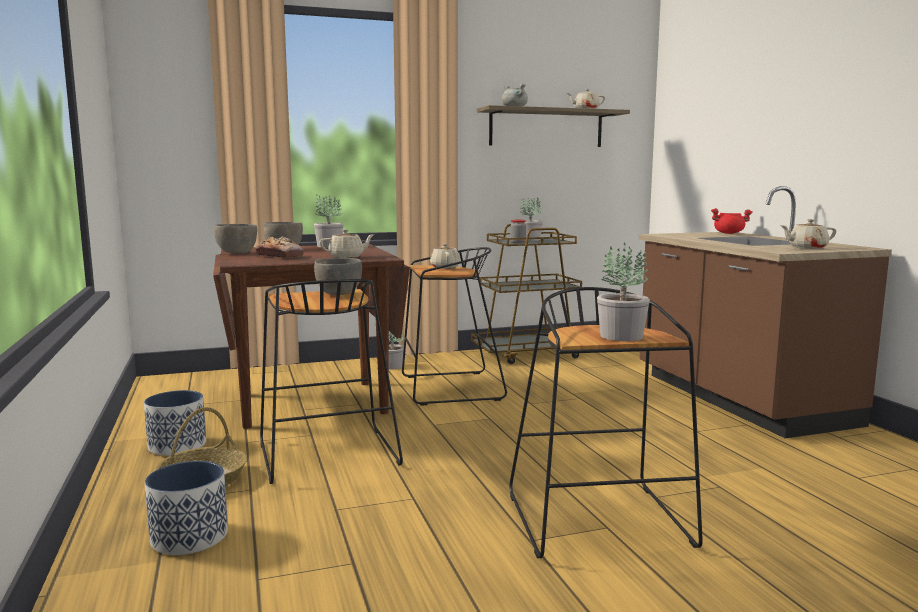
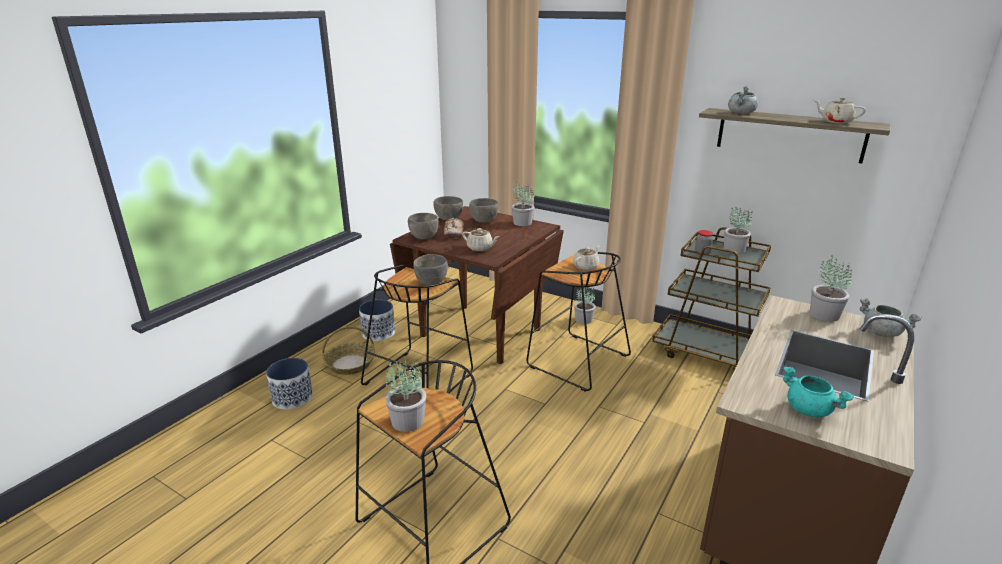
camera: 50 degrees right, 15 degrees up
(256, 261) = (424, 237): none -> grey bowl
(687, 233) = (823, 314): none -> potted plant
(729, 233) = (882, 333): red cooking pot -> grey cooking pot
(807, 248) = (809, 410): beige teapot -> turquoise cooking pot

